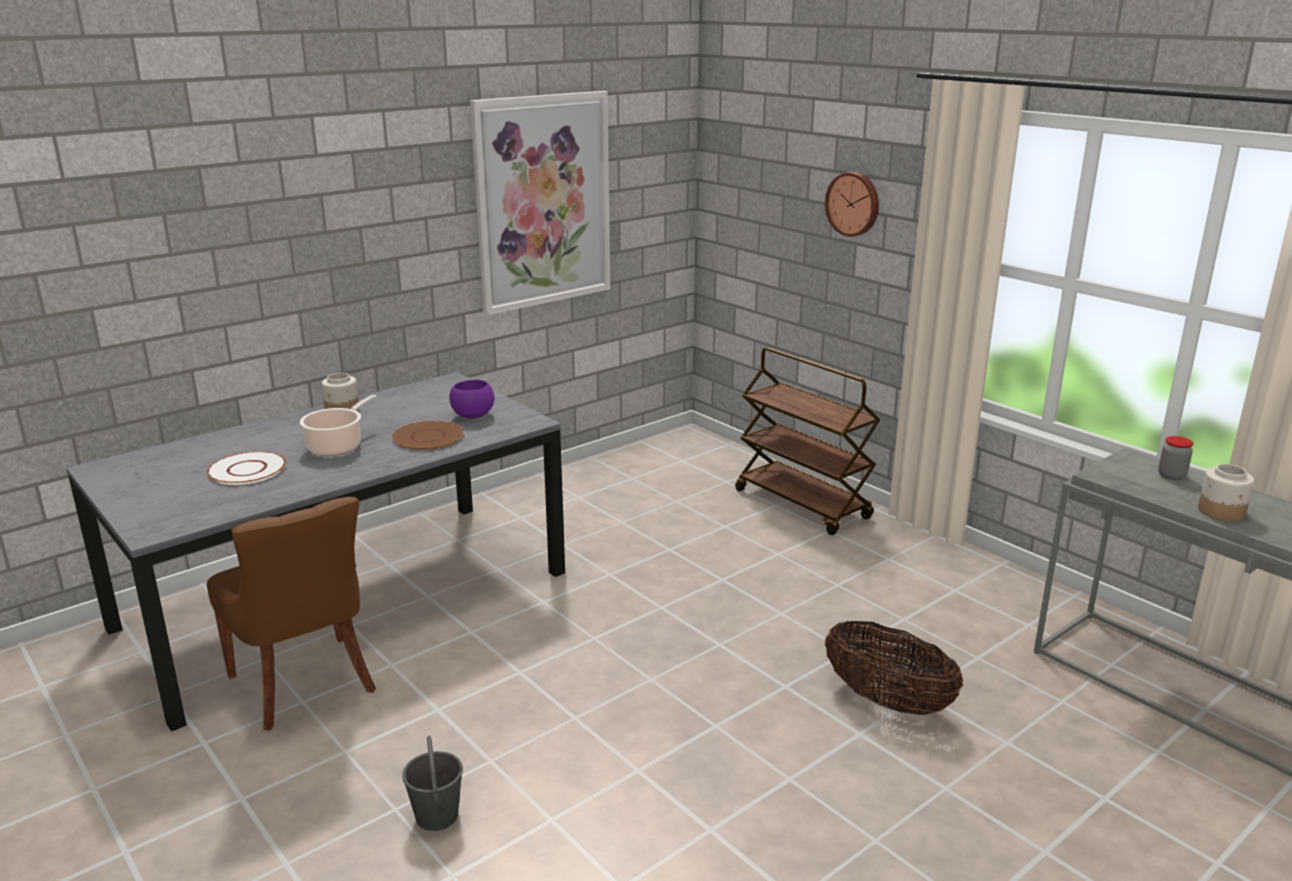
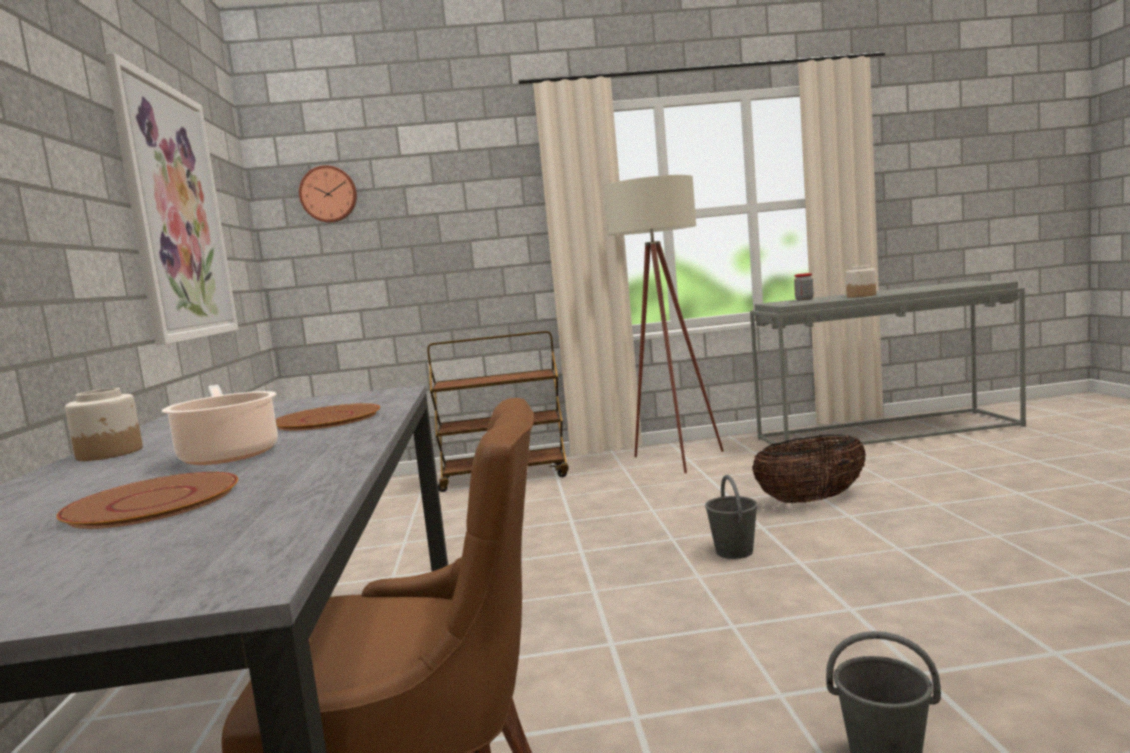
camera: 55 degrees left, 15 degrees down
(247, 470) = (153, 503): white plate -> brown plate
(472, 416) = (318, 406): purple bowl -> none
(715, 684) = (734, 551): none -> grey bucket
(853, 204) = (462, 206): wall clock -> wall clock (328, 194)
(945, 578) = (671, 459): none -> beige floor lamp

